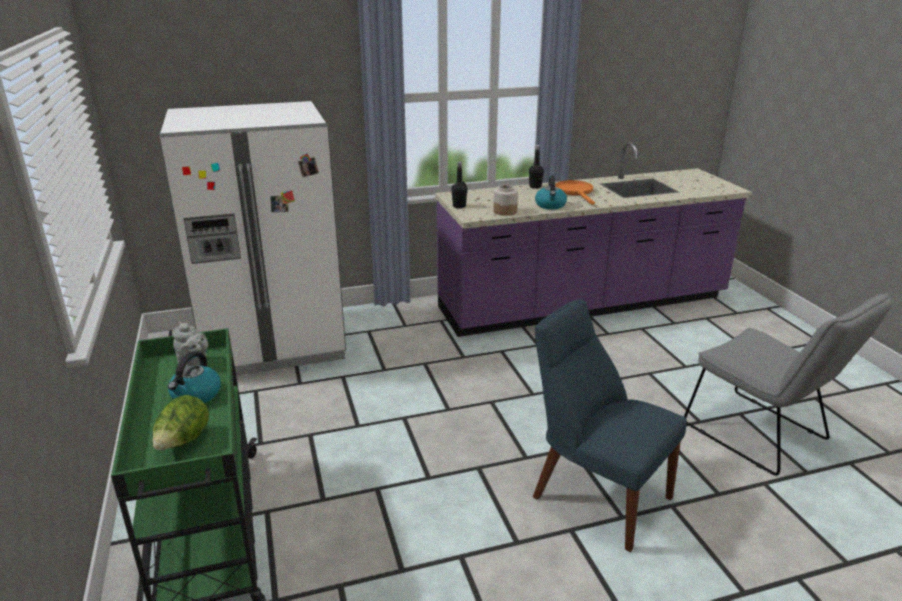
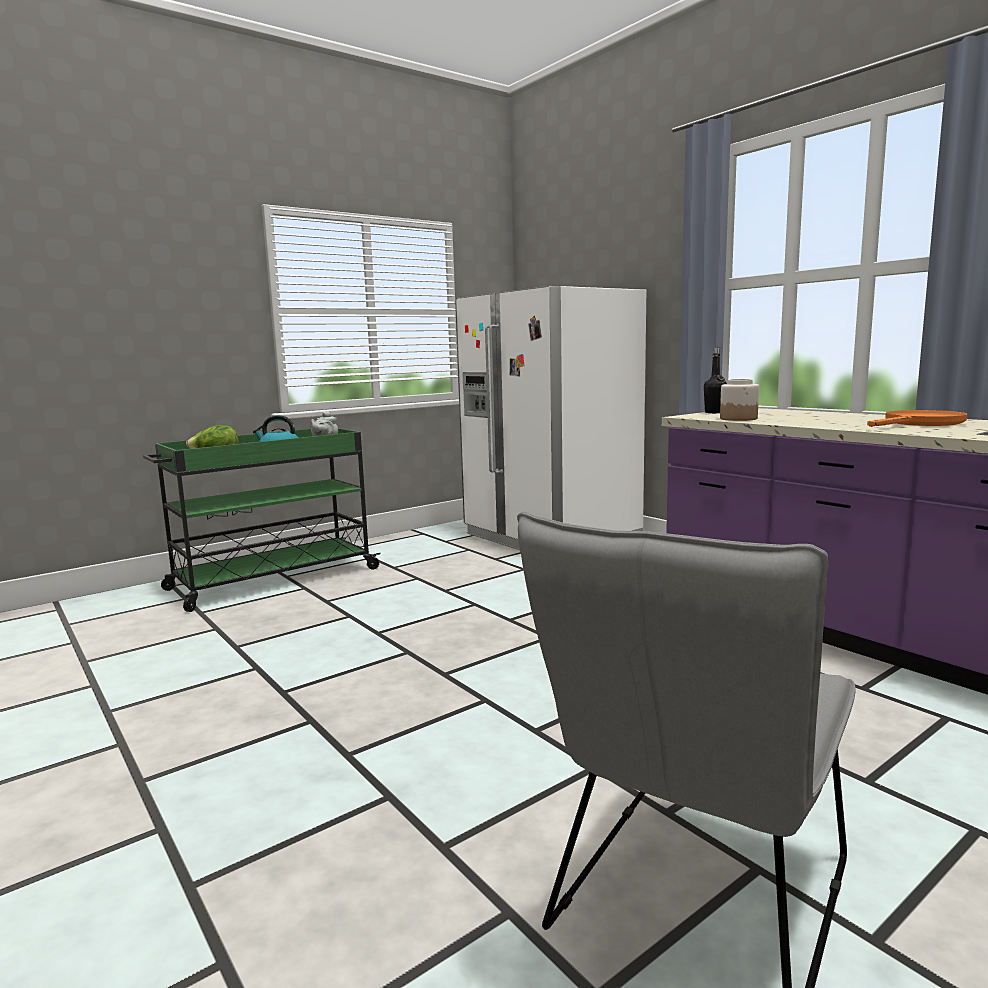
camera: 70 degrees right, 15 degrees down
(535, 187) = (883, 416): black bottle -> none
(550, 205) = (816, 423): kettle -> none
(596, 495) = (388, 729): blue chair -> none

